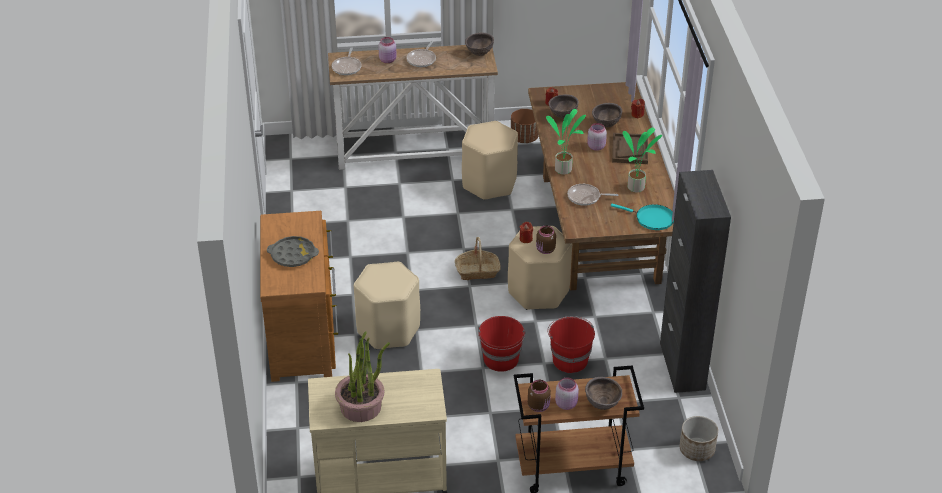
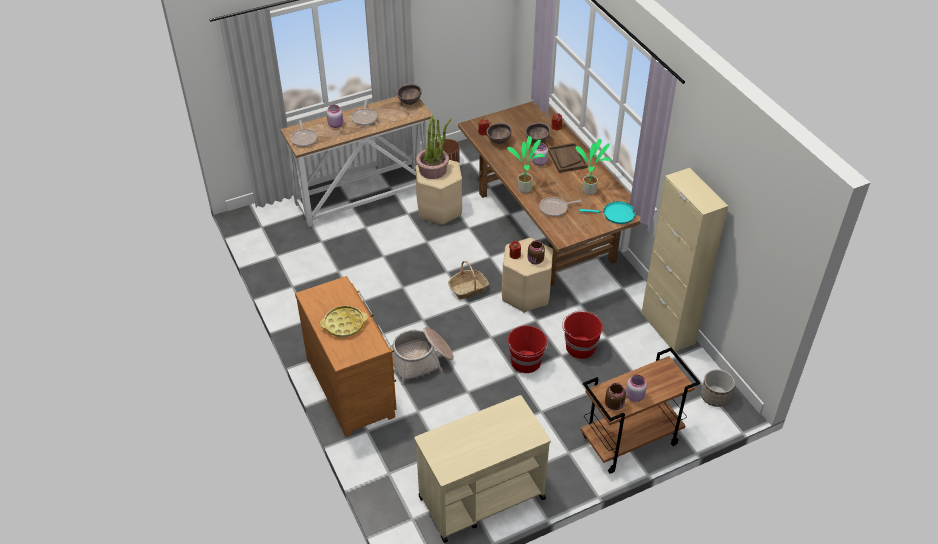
camera: 20 degrees left, 5 degrees up
(293, 255) = (344, 324): grey tray -> yellow tray
(361, 407) = (474, 450): potted plant -> potted plant (433, 170)
(388, 330) = (421, 361): beige stool -> basket
(602, 405) = (663, 388): brown bowl -> none
(682, 366) = (668, 328): black cabinet -> beige cabinet

